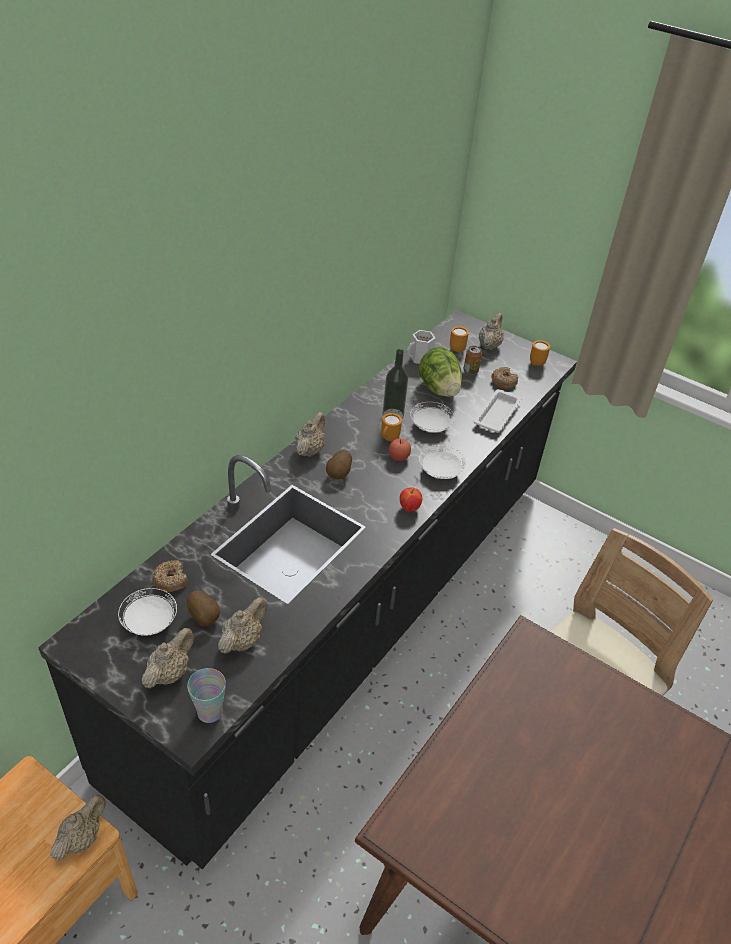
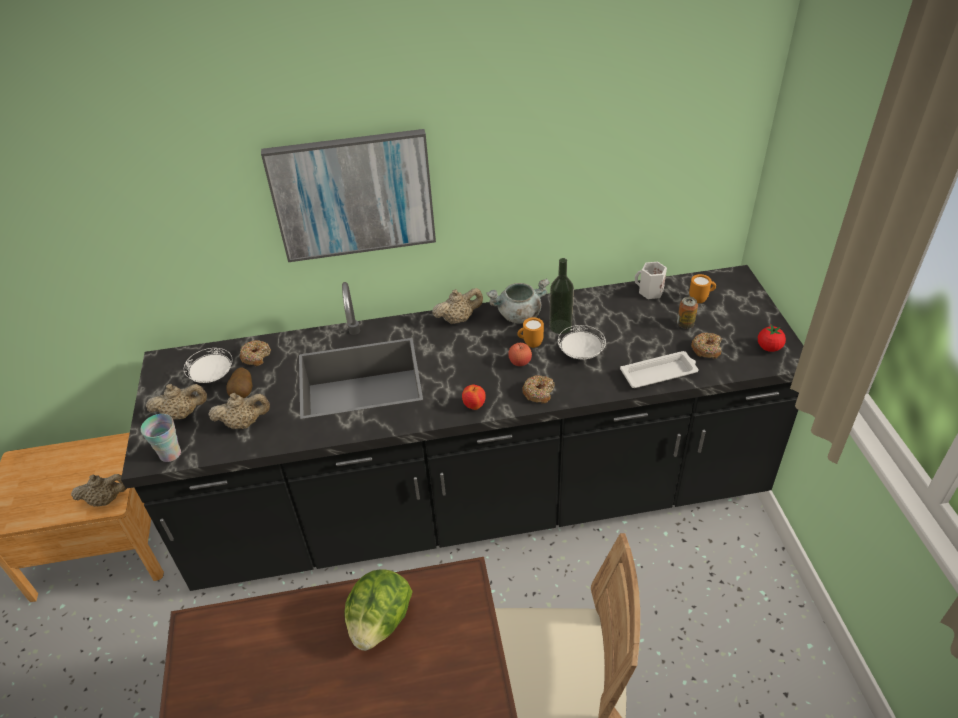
camera: 50 degrees right, 0 degrees up
(222, 362) = (353, 195): none -> picture
(339, 474) = (456, 349): potato -> none
(352, 422) = (519, 315): none -> grey cooking pot
(439, 389) = (632, 325): lettuce -> lettuce (380, 622)
(440, 472) = (538, 393): white plate -> donut
(489, 345) = (737, 310): beige teapot -> none
(536, 361) = (769, 347): orange mug -> tomato

